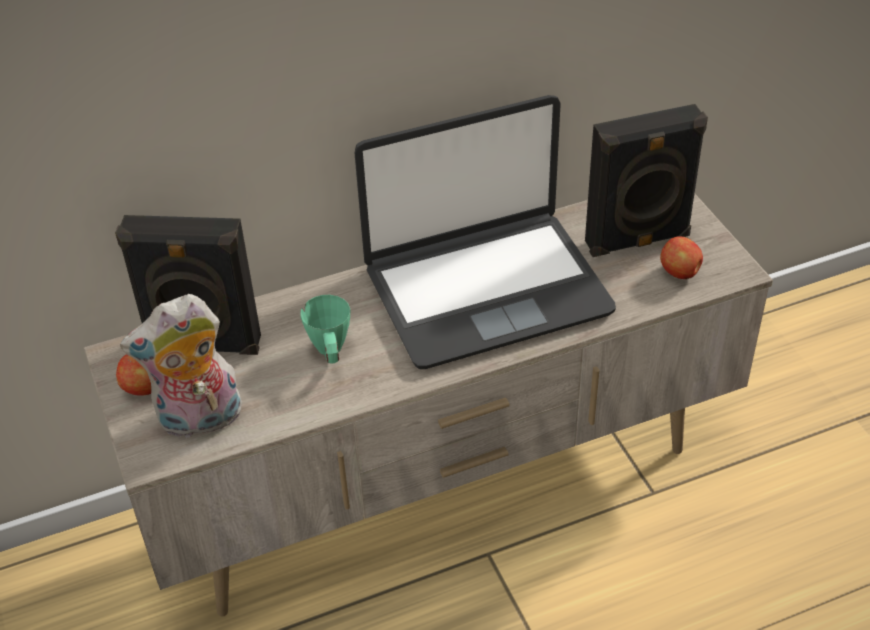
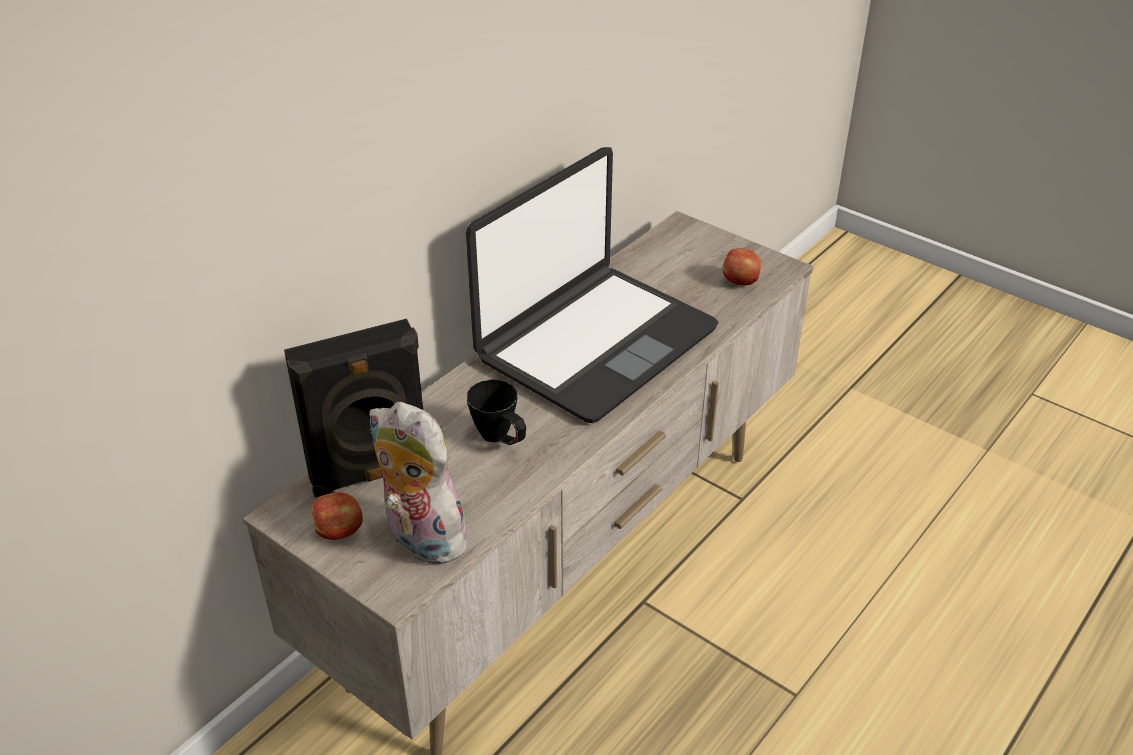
camera: 30 degrees left, 5 degrees down
(199, 421) = (420, 539): plush toy -> plush toy turned 90 degrees clockwise
(331, 355) = (501, 440): green mug -> black mug
(638, 241) = (689, 268): black speaker -> none

